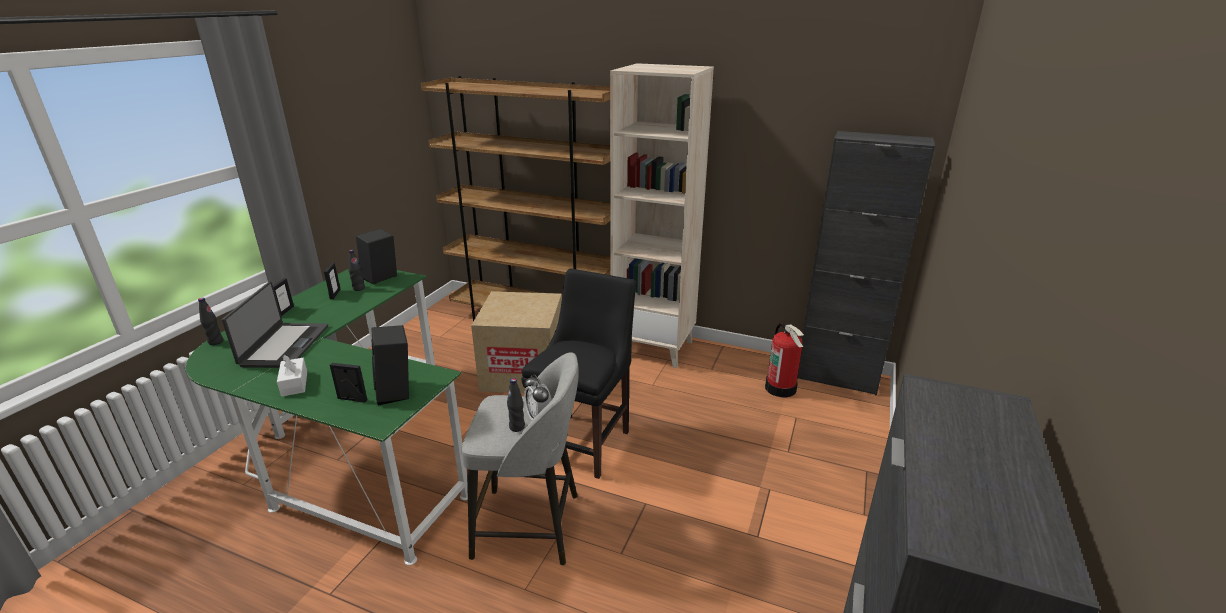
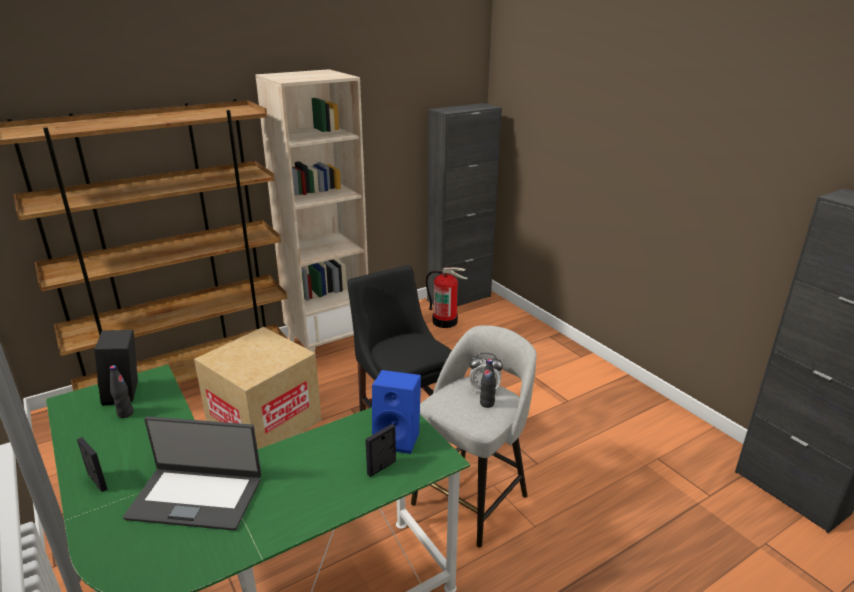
camera: 55 degrees left, 0 degrees up
(216, 342) = (96, 559): black bottle -> none
(284, 345) = (196, 497): laptop -> laptop turned 150 degrees clockwise
(294, 383) = (303, 502): white tissue box -> none
(335, 294) = (112, 434): picture frame -> none
(397, 392) = (398, 438): black speaker -> blue speaker

